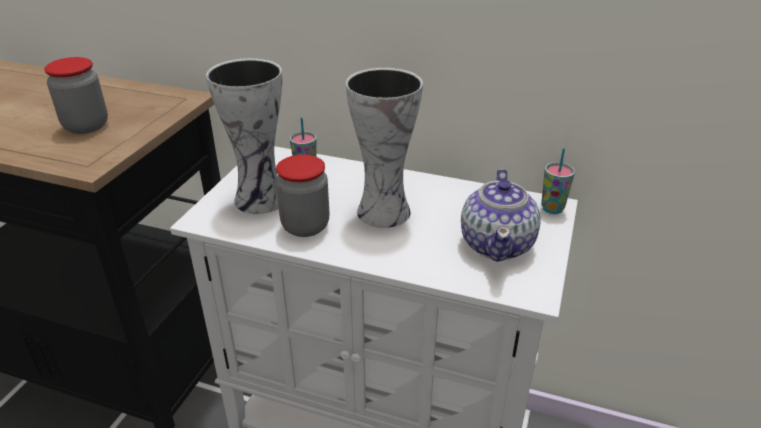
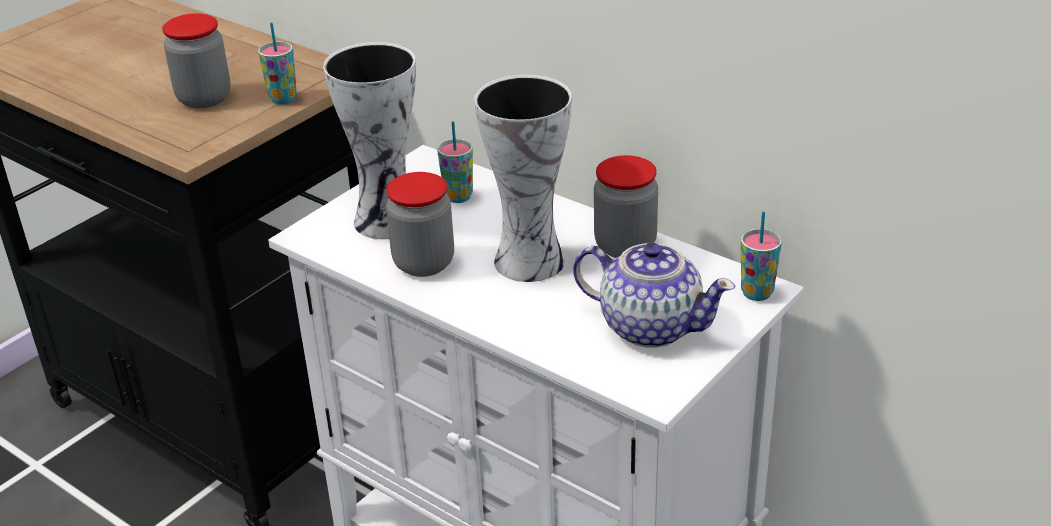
camera: 20 degrees right, 0 degrees up
(153, 119) = (283, 99): none -> cup
(444, 191) = (625, 246): none -> jar
(498, 244) = (650, 326): teapot -> teapot turned 90 degrees counterclockwise

